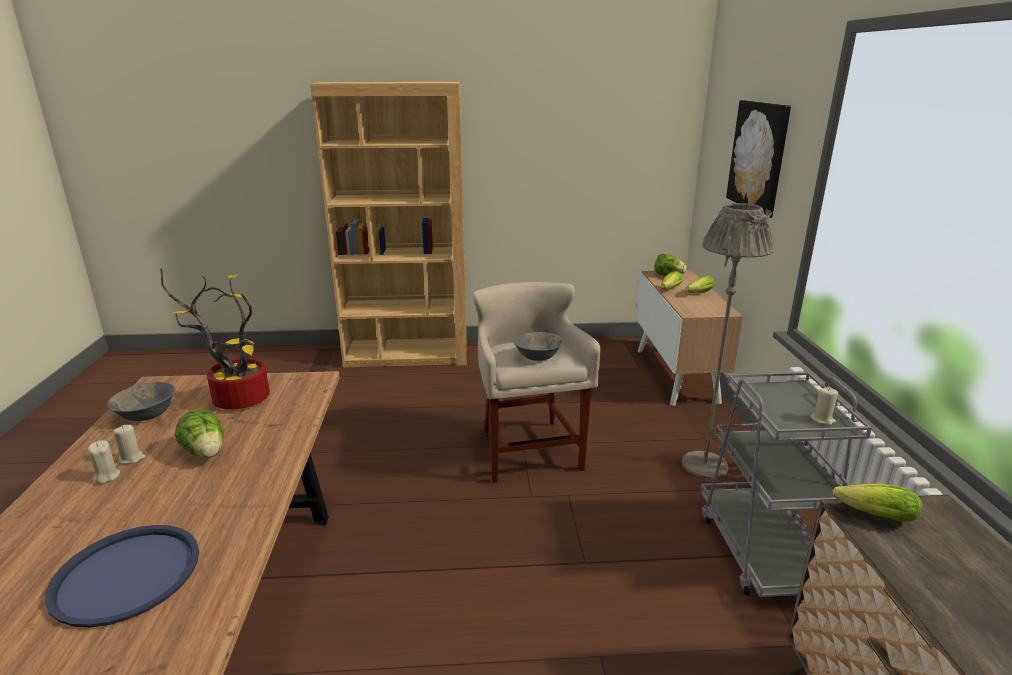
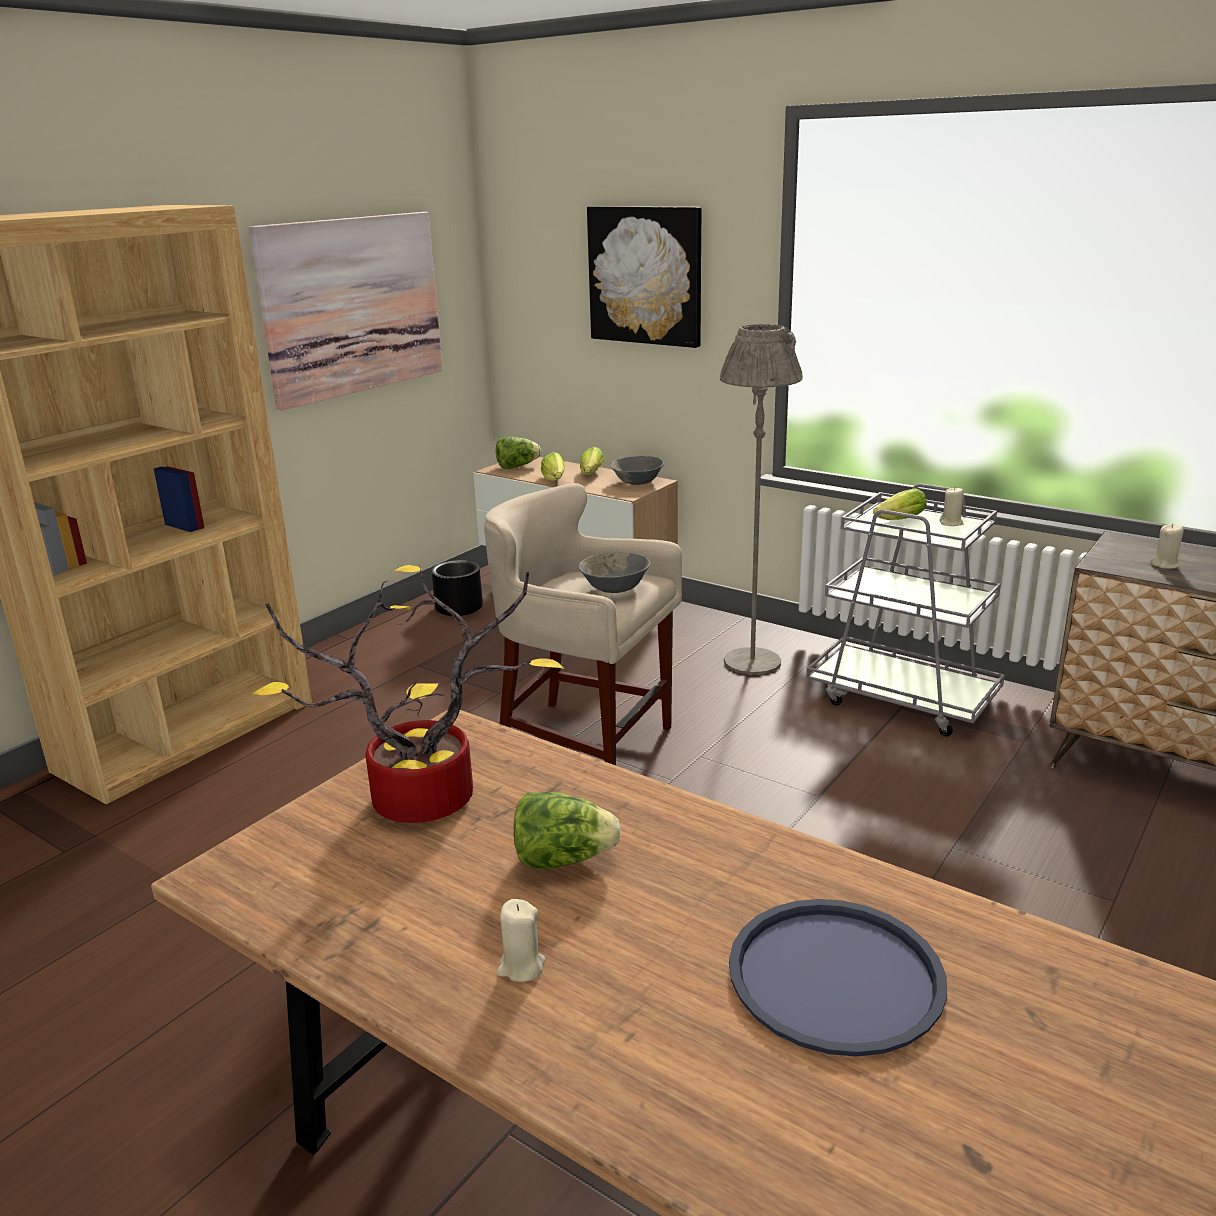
camera: 50 degrees left, 0 degrees up
(132, 458) = (488, 933): beige candle -> beige candle (1164, 564)
(147, 414) = (339, 897): grey bowl -> grey bowl (637, 481)
(580, 151) = (353, 306): none -> picture
(604, 352) = (459, 608): none -> black planter
(870, 515) = (1109, 561): lettuce -> lettuce (897, 521)

